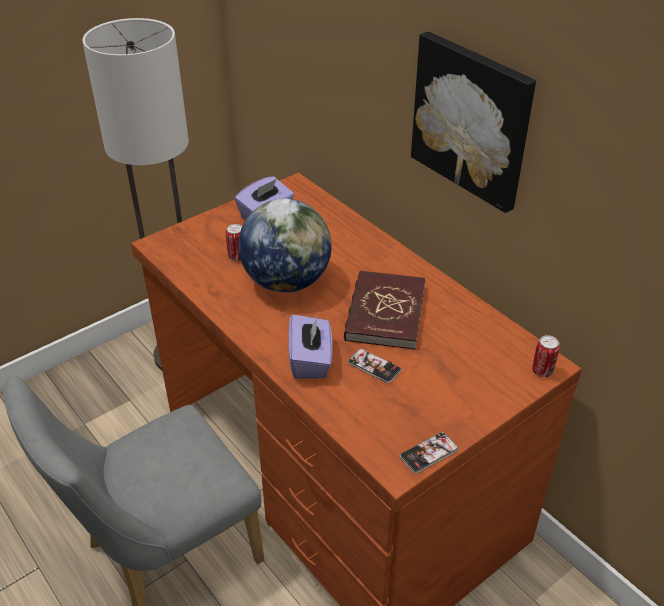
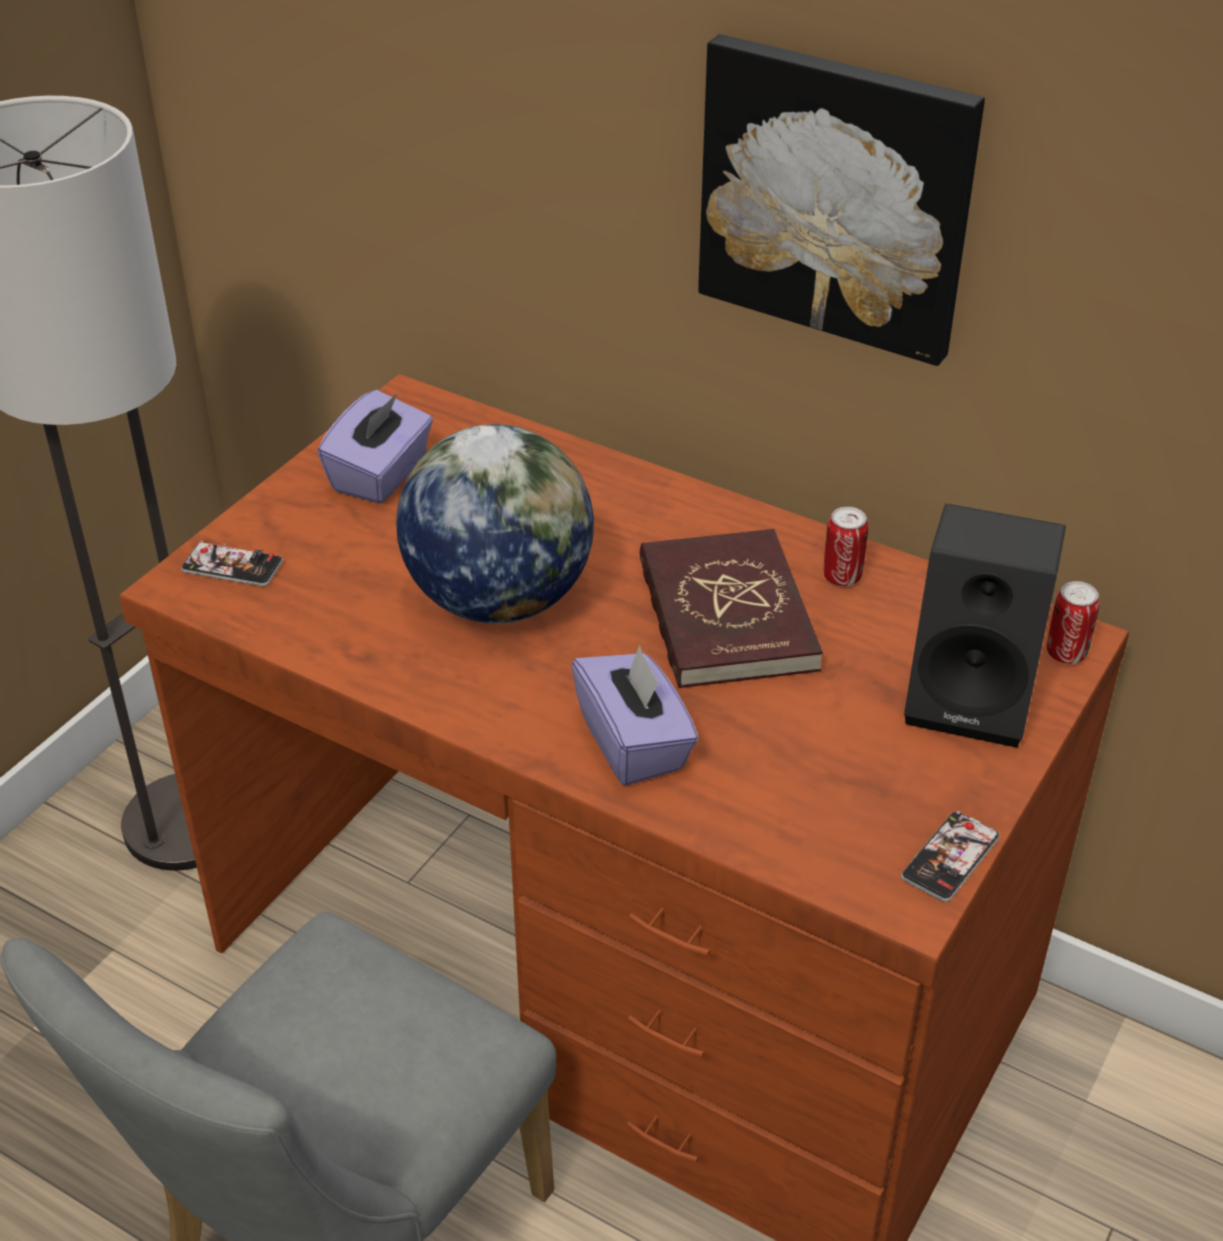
camera: 20 degrees left, 0 degrees up
(237, 256) = (368, 572): can -> can (842, 577)
(374, 366) = (761, 723): phone -> phone (232, 566)
(483, 381) = (973, 698): none -> black speaker

